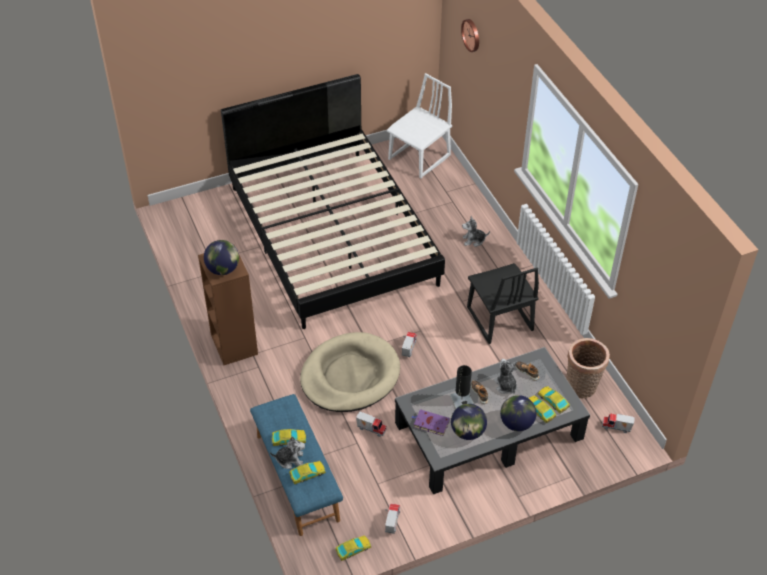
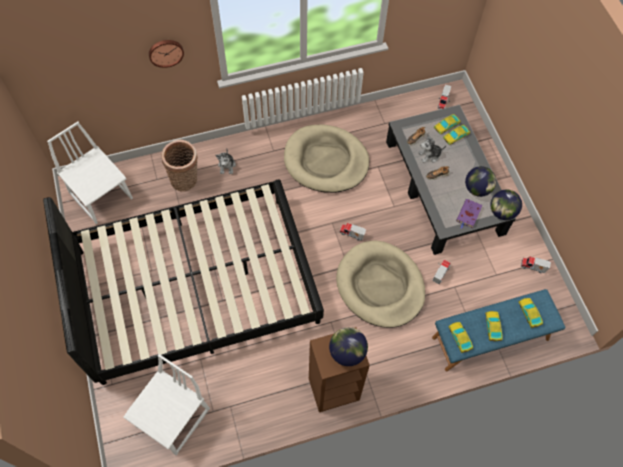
camera: 85 degrees left, 15 degrees up
(204, 236) = (173, 418): none -> white chair
(290, 459) = (514, 327): plush toy -> none
(353, 549) = (559, 299): toy car -> toy car (459, 338)
(461, 400) = (444, 189): black table lamp -> none
(471, 35) = (80, 55): wall clock -> wall clock (165, 52)
(499, 319) = (326, 161): black chair -> beige dog bed
(516, 423) = (468, 154): globe -> globe (502, 212)
(581, 388) = (404, 116): basket -> basket (185, 180)

